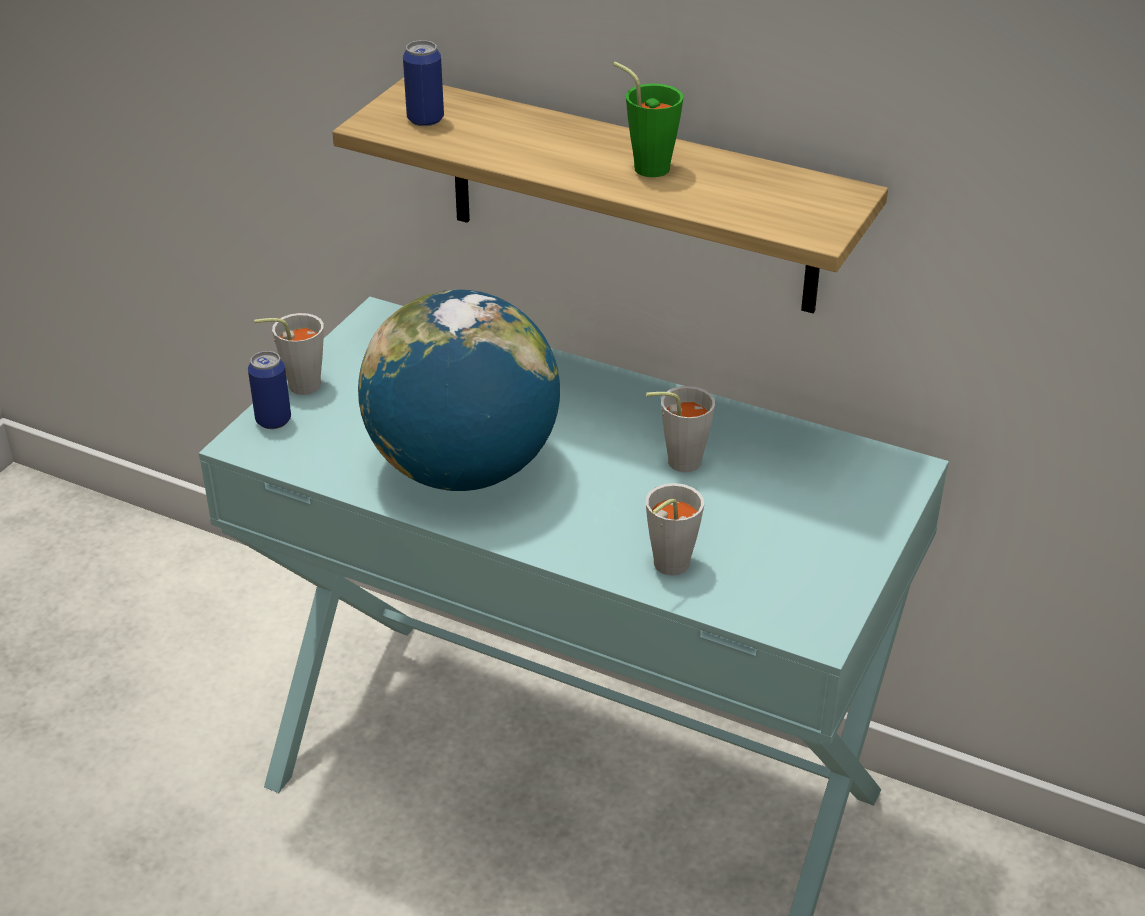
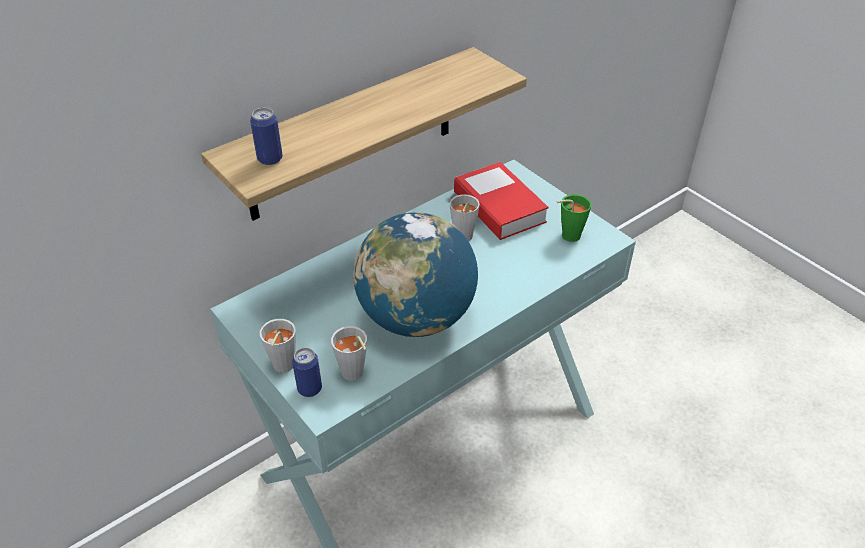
camera: 65 degrees left, 5 degrees up
(645, 165) = (395, 102): green cup -> green cup (567, 236)
(666, 568) = (541, 269): grey cup -> grey cup (354, 376)
(792, 479) = (499, 207): none -> book

